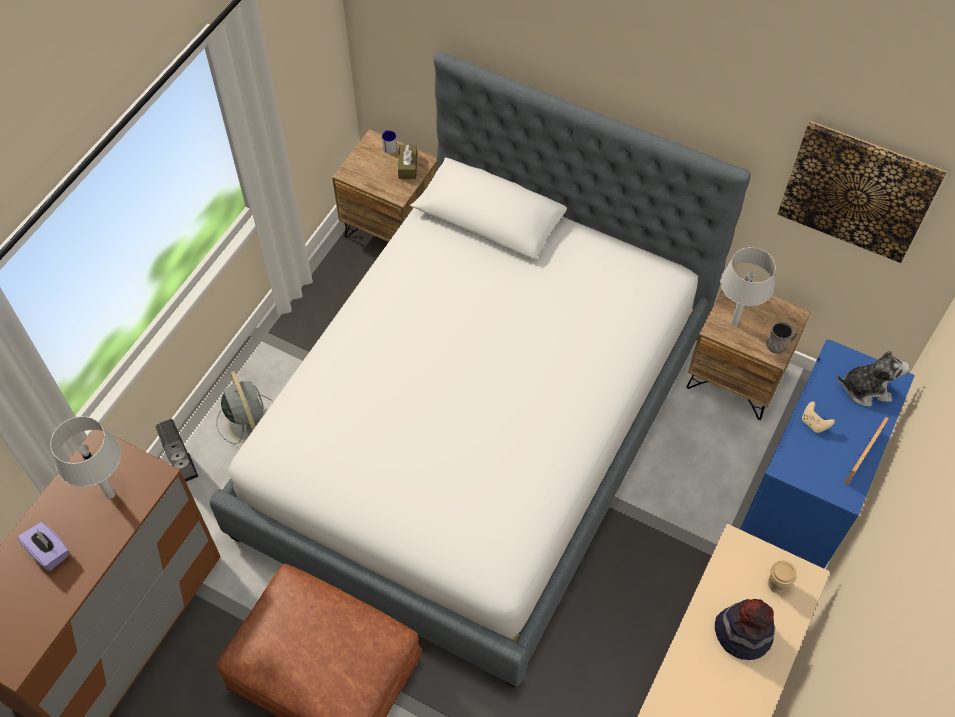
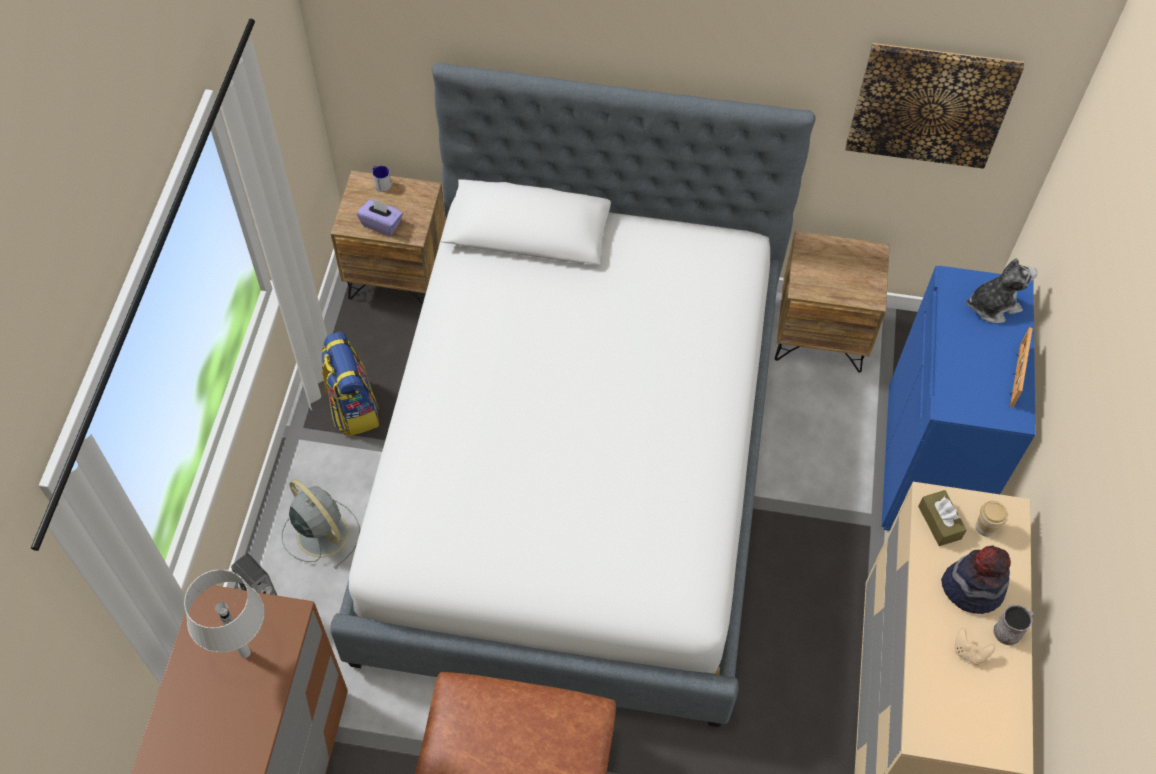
camera: 20 degrees left, 0 degrees up
(49, 552) = (200, 739): purple tissue box -> purple tissue box (382, 224)
(313, 327) = (352, 407): none -> backpack
(408, 166) = (411, 200): brown tissue box -> brown tissue box (939, 522)
(734, 323) = (819, 277): grey table lamp -> none
(779, 344) = (872, 286): grey mug -> grey mug (1011, 630)
(814, 423) = (957, 355): beige game controller -> beige game controller (969, 652)

